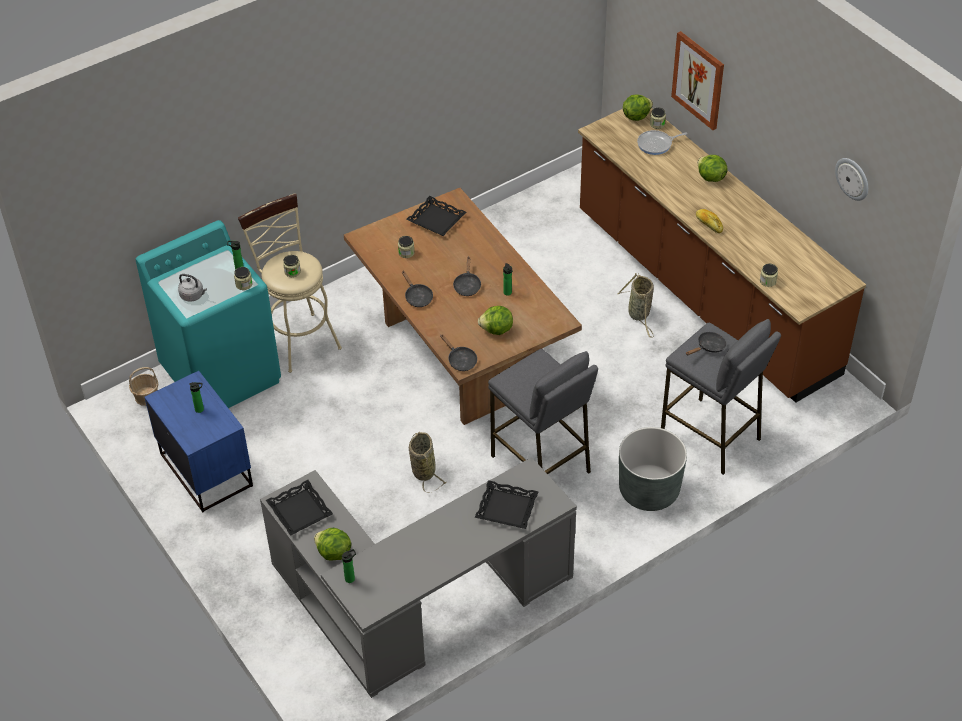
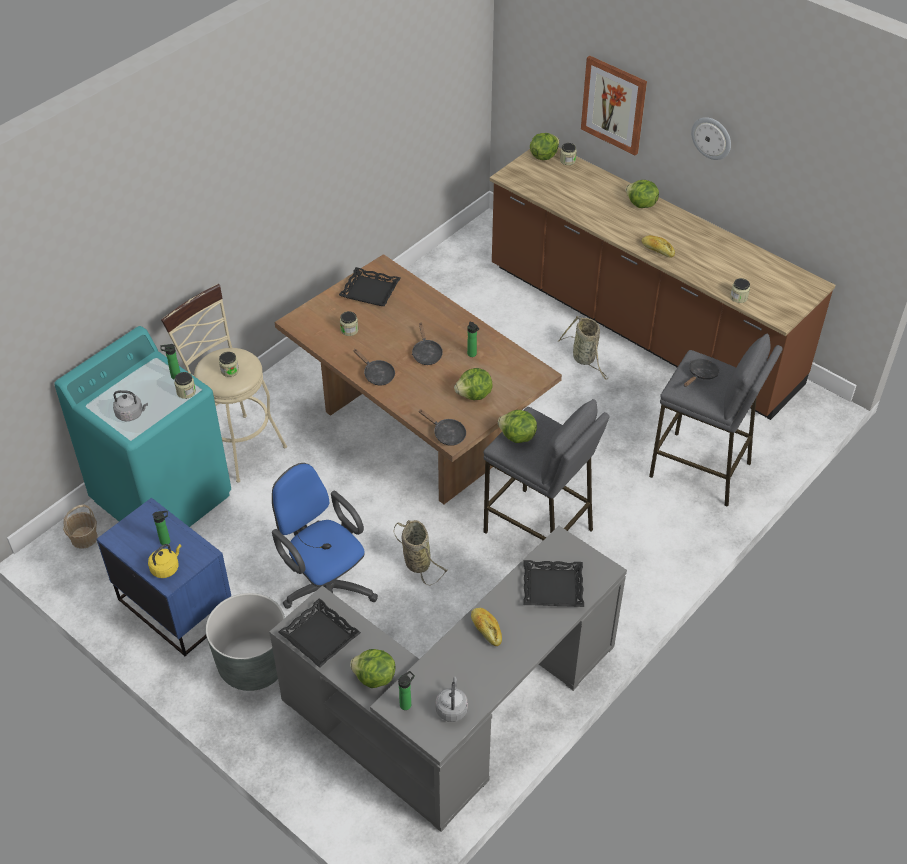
camera: 15 degrees left, 0 degrees up
(194, 431) = (166, 568): none -> yellow kettle
(337, 478) = (326, 588): none -> blue office chair
(386, 589) = (451, 708): none -> grey kettle
(437, 532) = (486, 630): none -> bread
(521, 374) = (517, 437): none -> lettuce
(649, 490) = (659, 537): grey planter -> grey planter (253, 664)
(656, 144) = (574, 180): frying pan -> none
(853, 178) = (817, 174): wall clock -> wall clock (712, 138)

